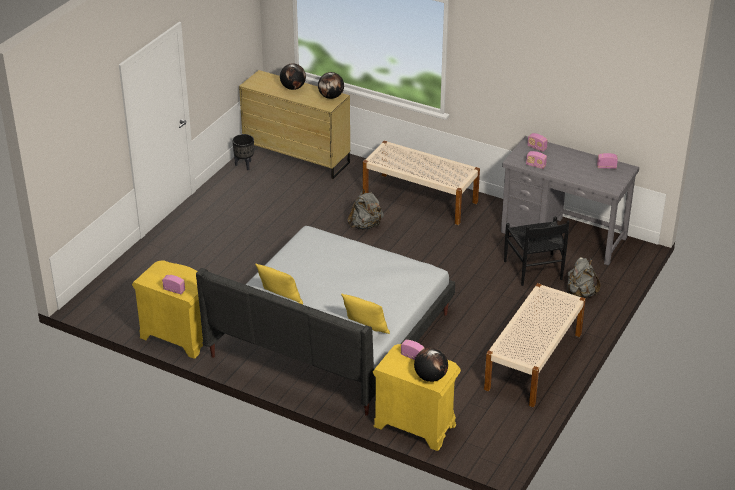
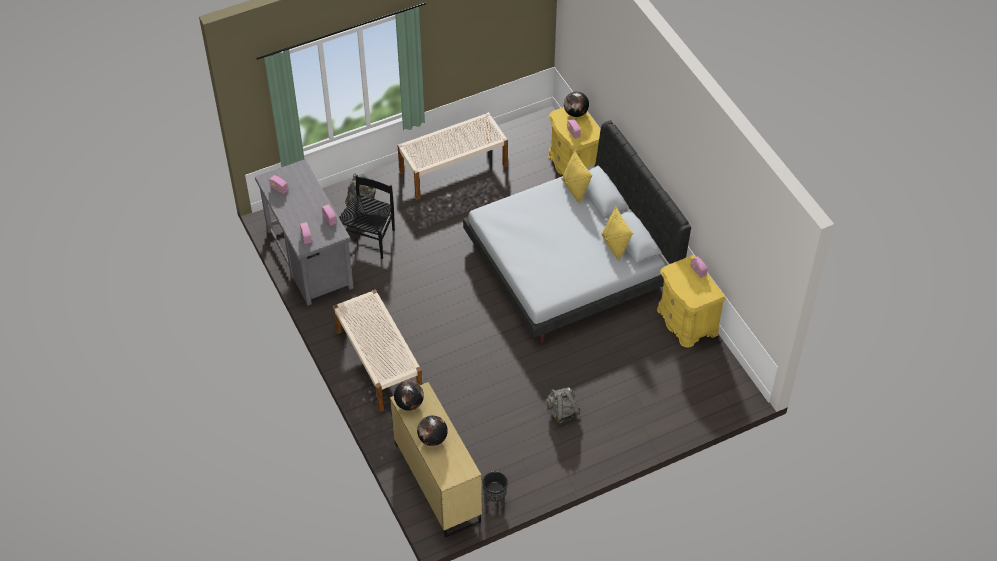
camera: 145 degrees left, 15 degrees up
(365, 225) = (452, 356): grey backpack -> grey backpack (561, 412)

